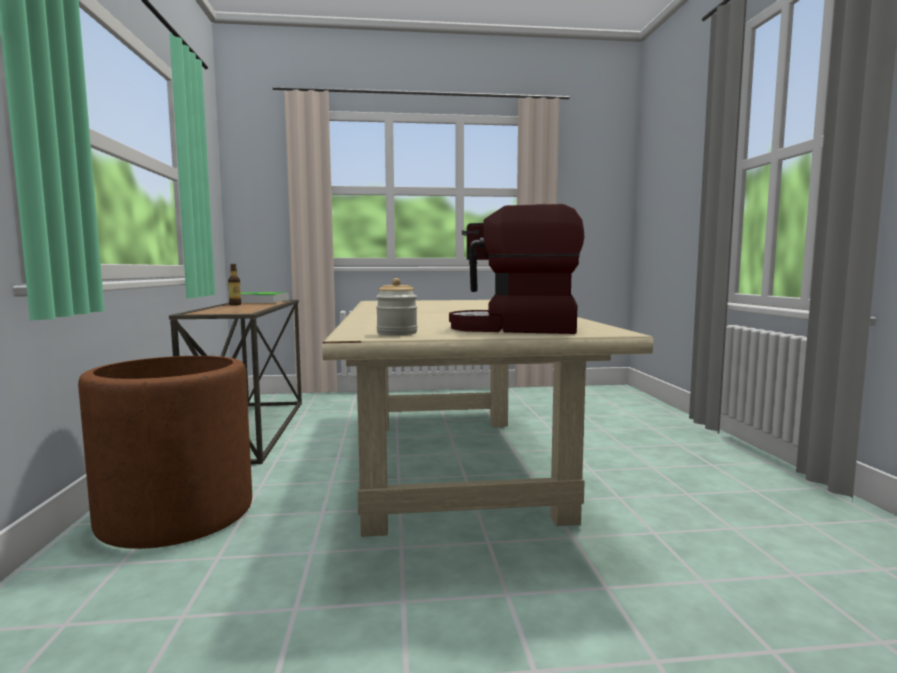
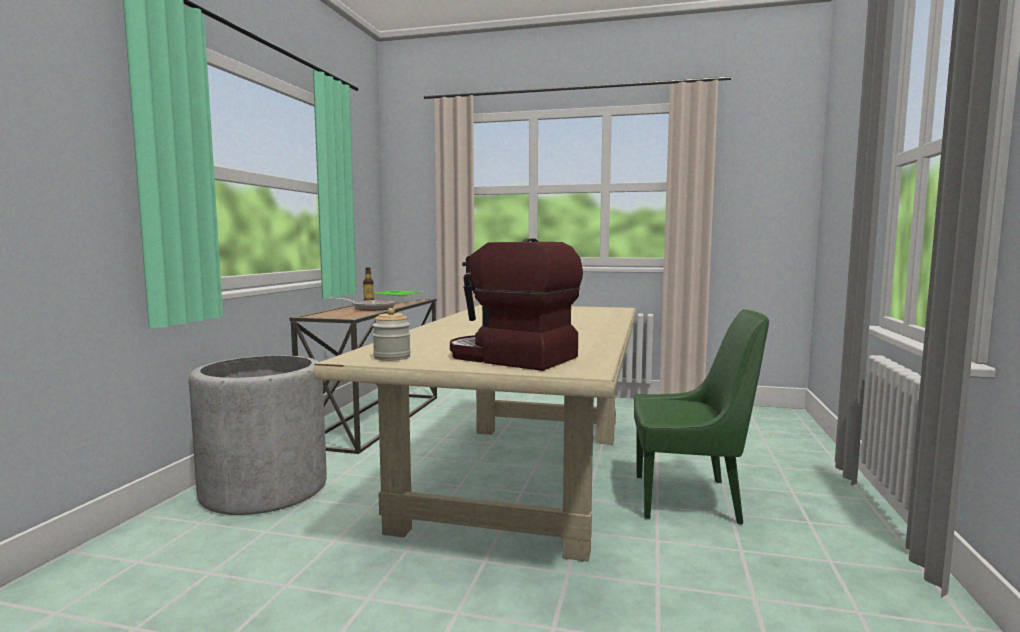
camera: 20 degrees right, 0 degrees up
(176, 514) = (264, 489): brown planter -> grey planter
(247, 306) = (369, 308): none -> frying pan
(612, 460) = (690, 499): none -> green chair

